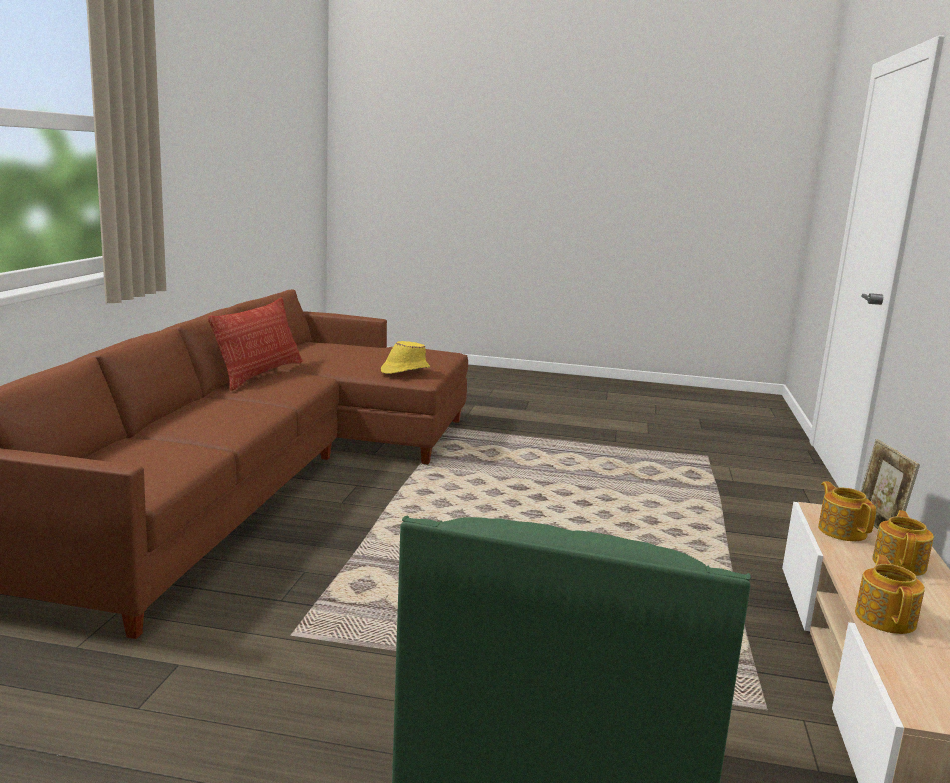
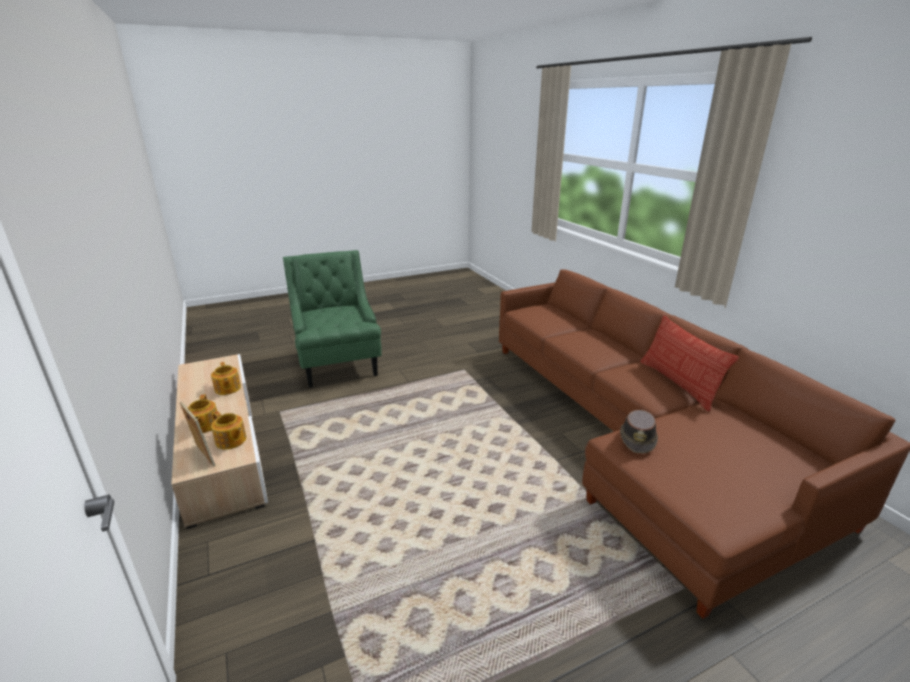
camera: 145 degrees right, 10 degrees up
(405, 370) = (638, 439): yellow hat -> brown hat

